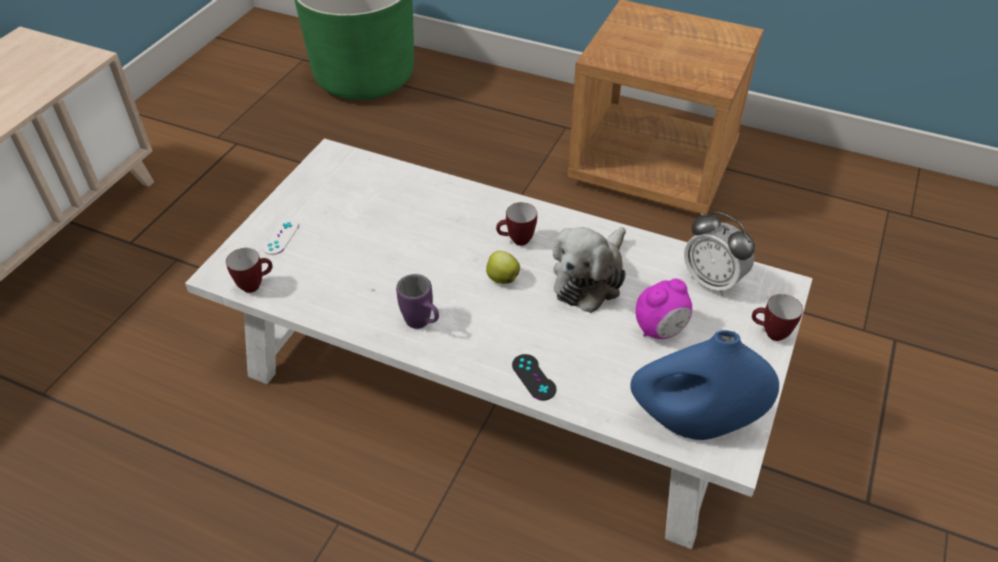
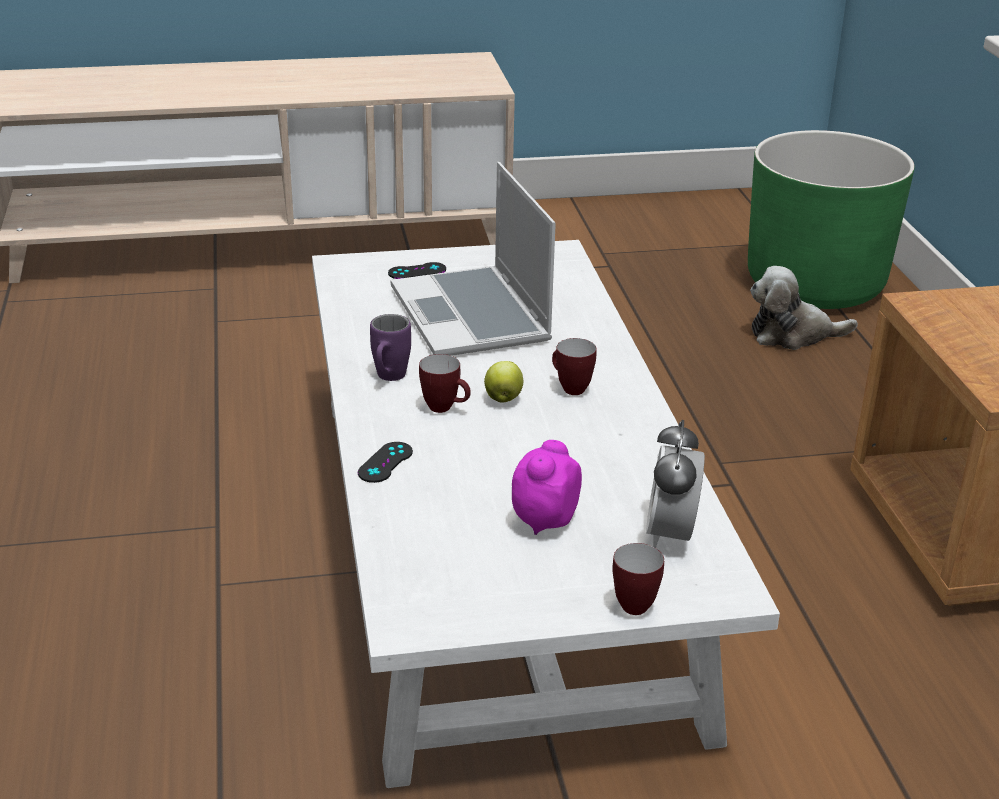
camera: 55 degrees right, 15 degrees down
(255, 285) = (344, 284): mug -> mug (445, 408)
(280, 237) = (417, 271): white game controller -> black game controller
(377, 240) = (473, 316): none -> laptop
(590, 278) = (569, 450): plush toy -> plush toy (792, 335)
(660, 330) = (544, 520): alarm clock -> alarm clock turned 90 degrees clockwise
(693, 424) = (423, 584): blue vase -> none

